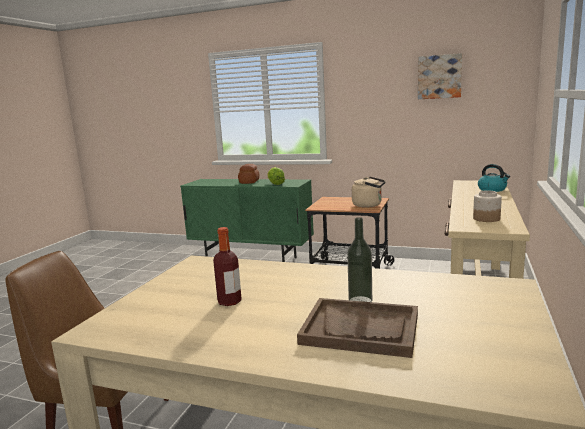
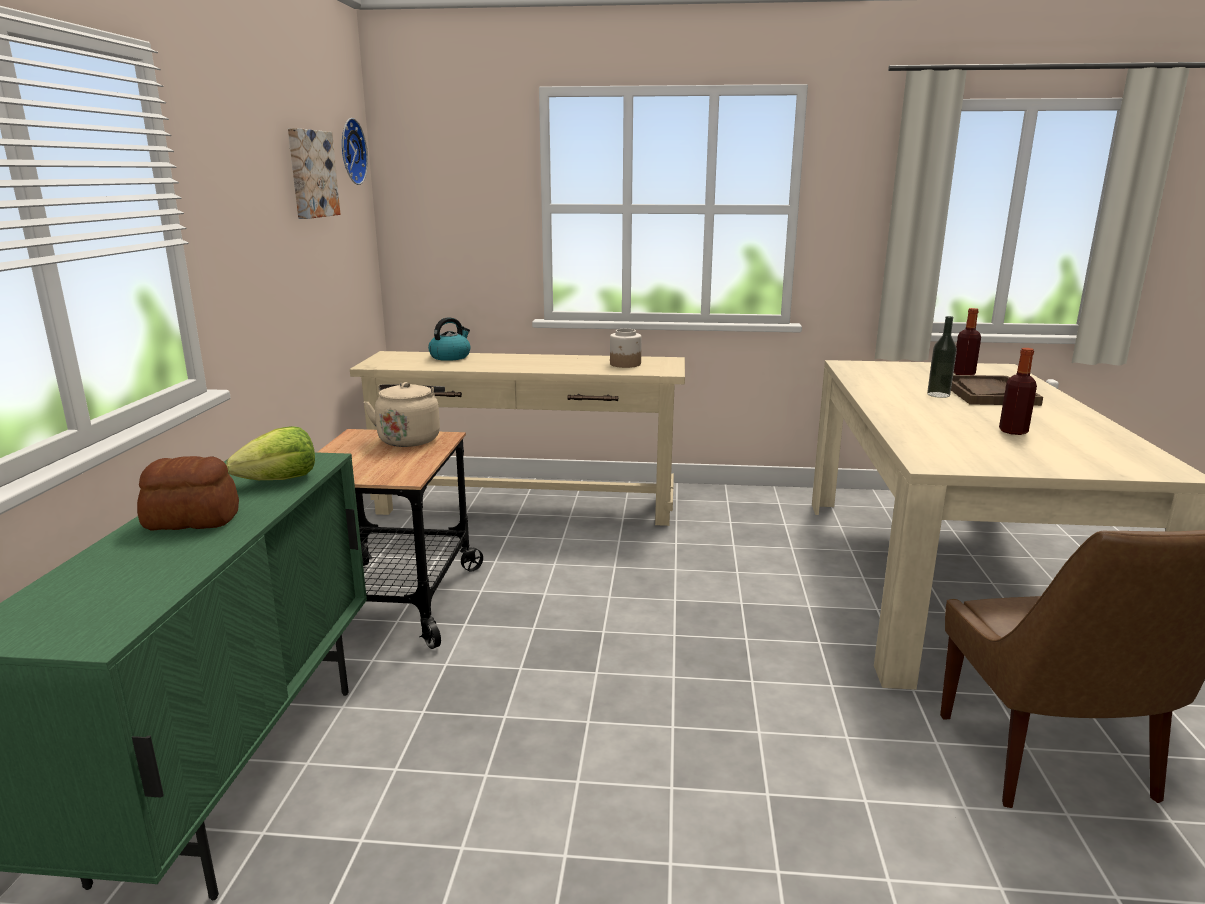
camera: 105 degrees left, 5 degrees up
(469, 343) = (963, 374): none -> bottle
(499, 60) = (350, 151): none -> wall clock

